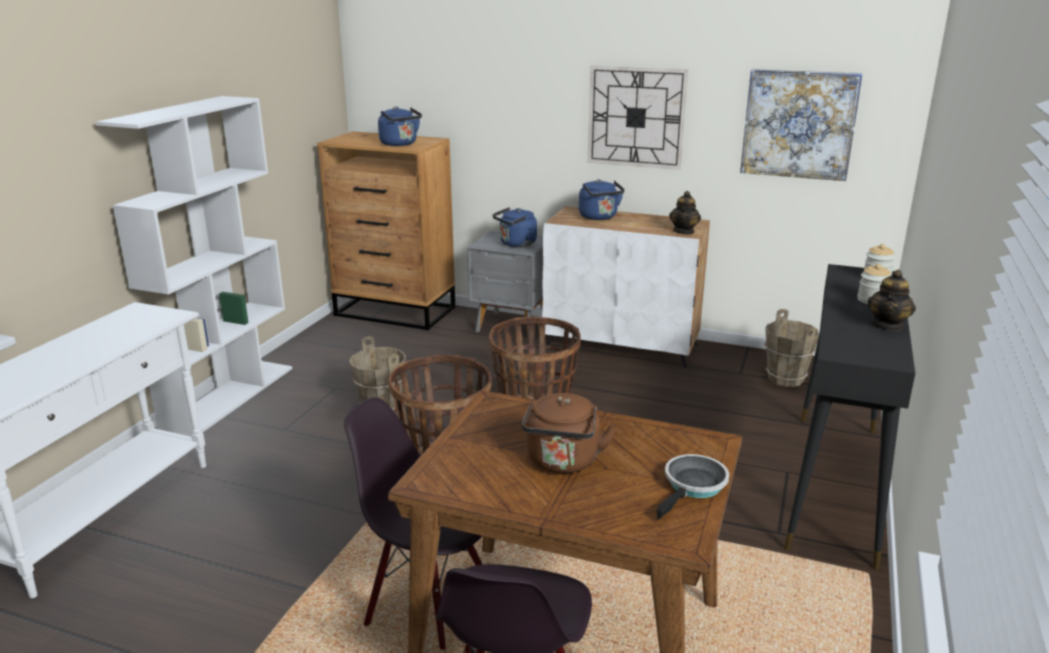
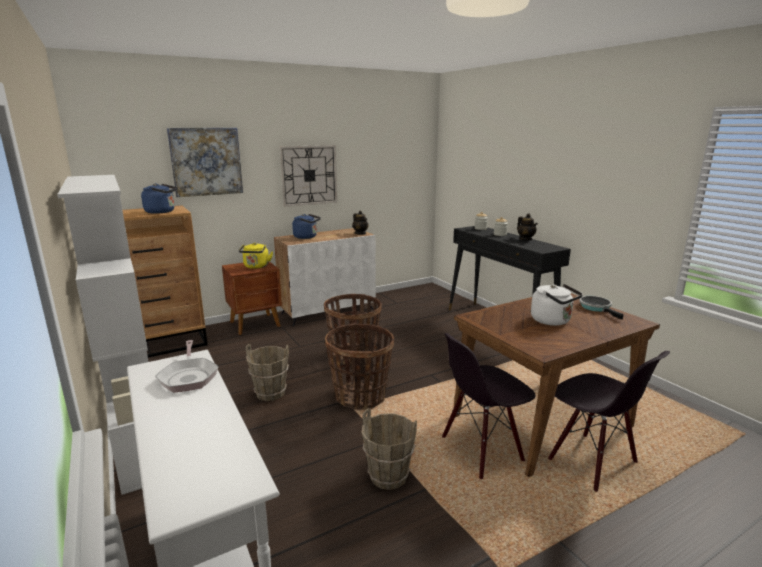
camera: 50 degrees left, 5 degrees down
(133, 328) = (188, 376): none -> frying pan
(513, 326) = (256, 324): grey nightstand -> brown nightstand
(516, 244) = (256, 267): blue kettle -> yellow kettle
(563, 462) = (553, 321): brown kettle -> white kettle
(785, 379) = (415, 298): brown bucket -> brown bucket (388, 477)
(799, 124) = (389, 170): picture -> picture (206, 161)

